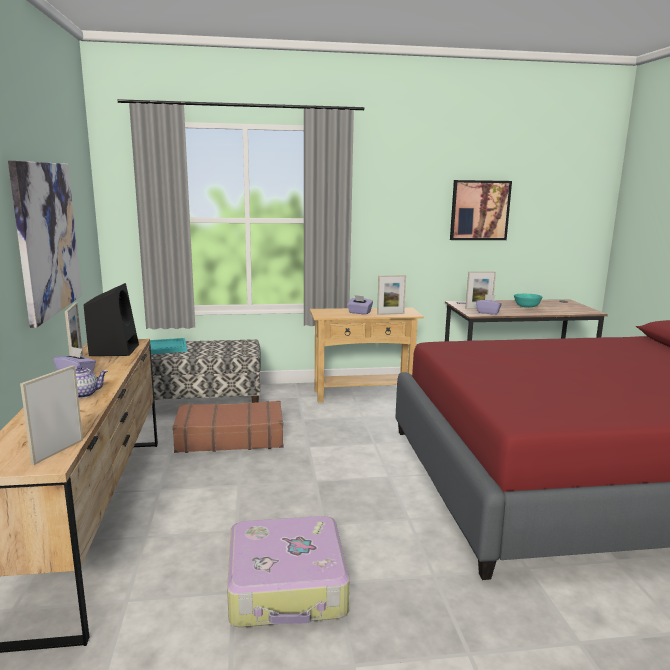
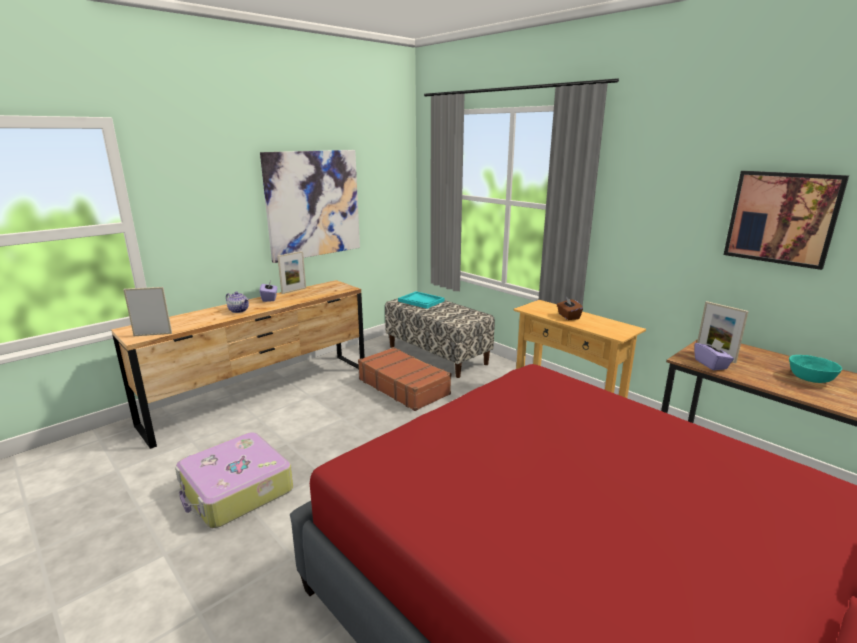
camera: 55 degrees right, 5 degrees up
(114, 349) = (325, 290): black speaker -> none
(359, 312) = (568, 316): purple tissue box -> brown tissue box
(390, 314) = (594, 327): picture frame -> none

